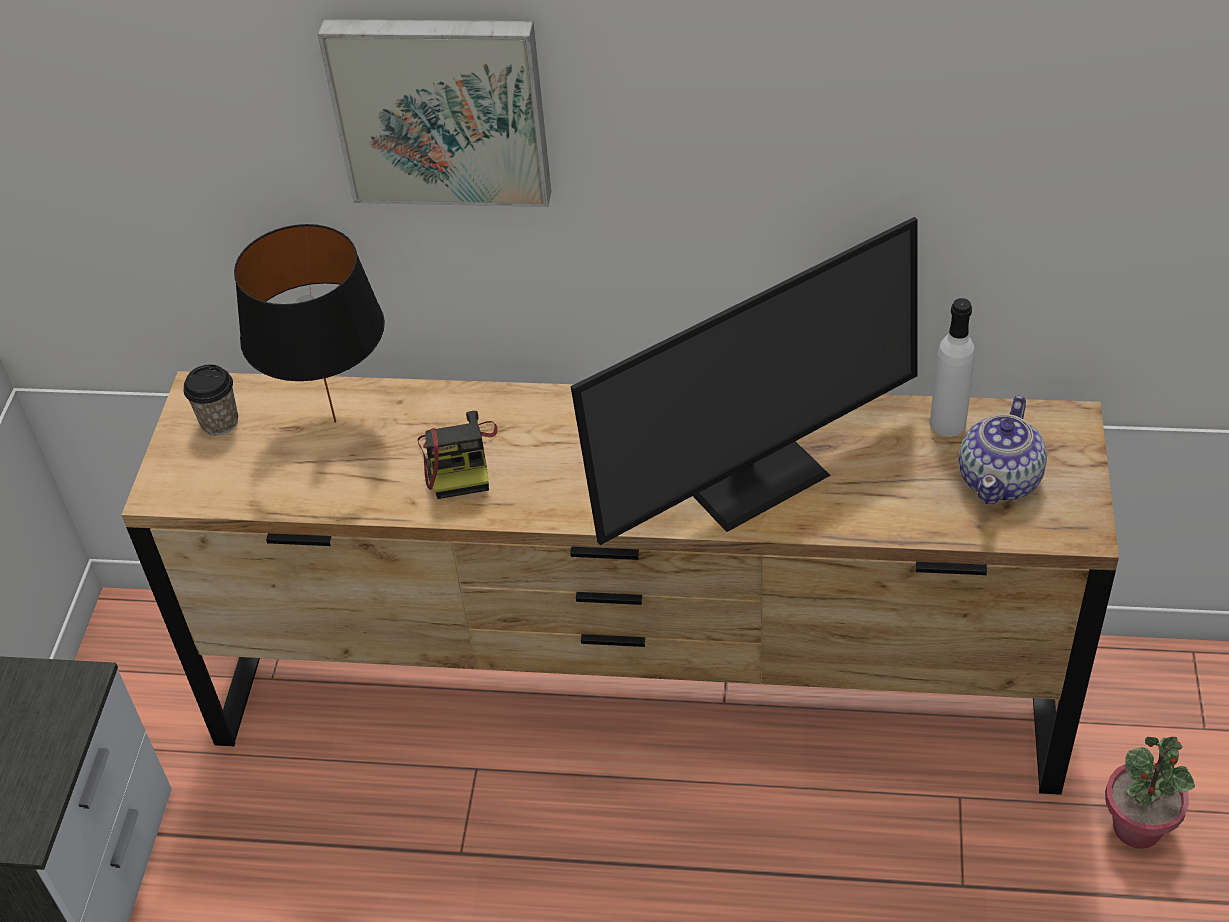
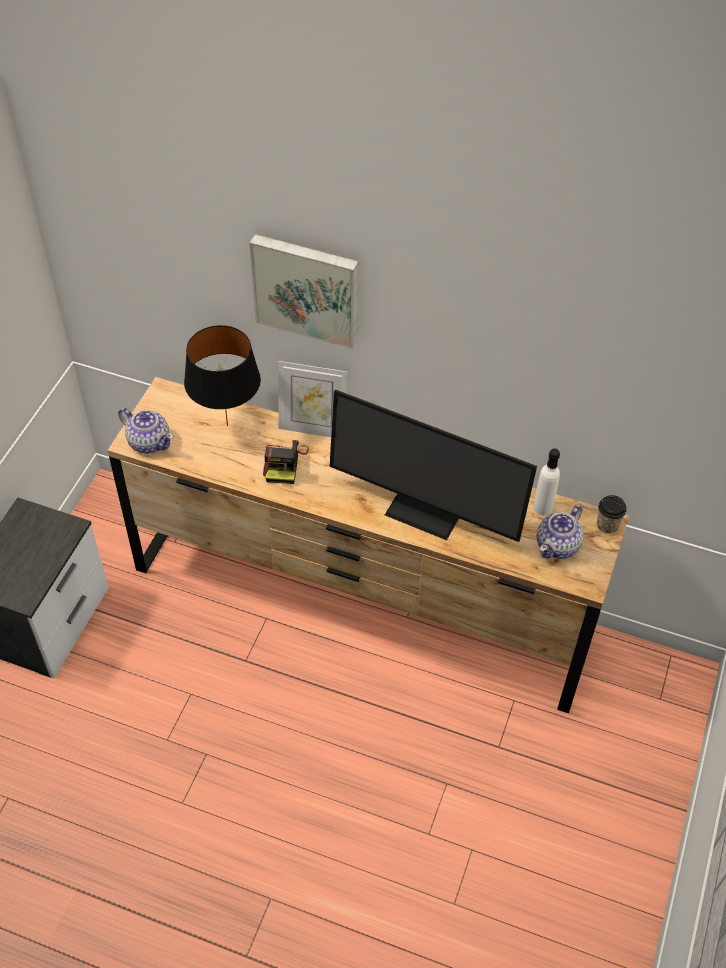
camera: 10 degrees right, 5 degrees up
(196, 482) = (149, 441): none -> teapot
(220, 422) = (169, 411): cup -> cup (607, 525)
(492, 390) = (312, 428): none -> picture frame
(744, 468) = (428, 505): monitor -> monitor turned 45 degrees clockwise
(1137, 827) = (602, 741): potted plant -> none

